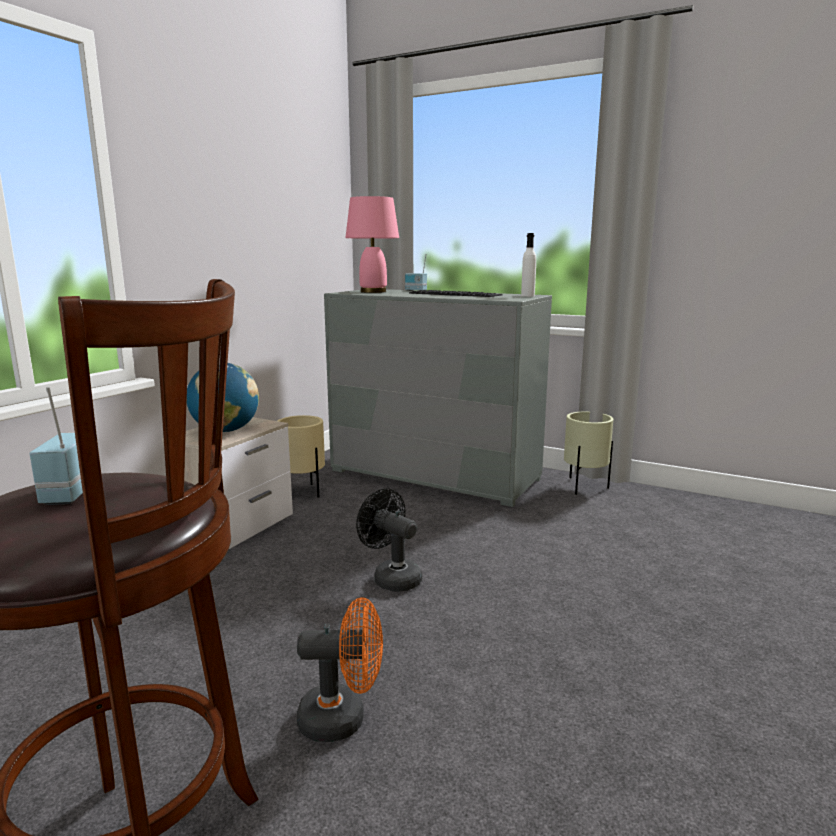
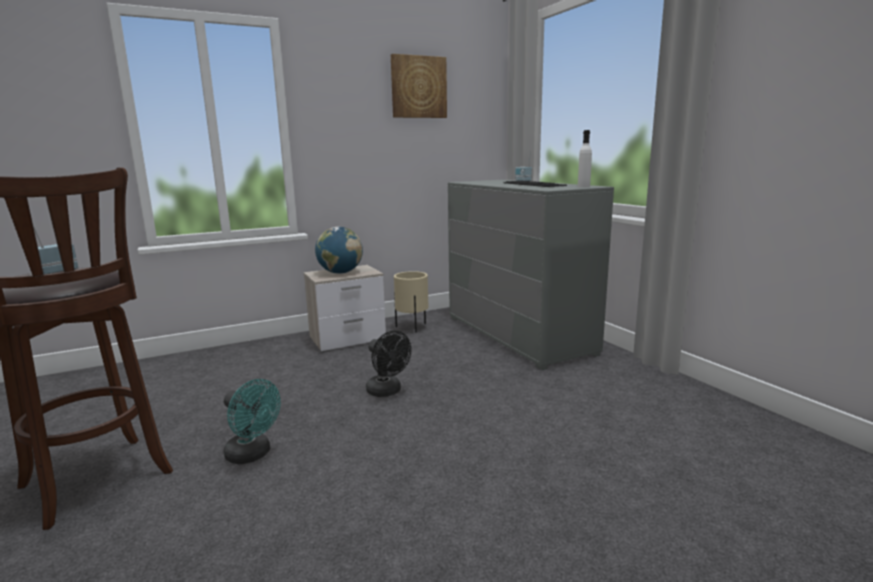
camera: 35 degrees right, 0 degrees up
(269, 164) = (418, 87): none -> picture
(343, 718) = (253, 455): orange fan -> turquoise fan
(373, 292) = (485, 181): pink table lamp -> none
(391, 577) = (387, 392): black fan -> black fan turned 150 degrees clockwise
(584, 487) = (631, 370): beige planter -> none

